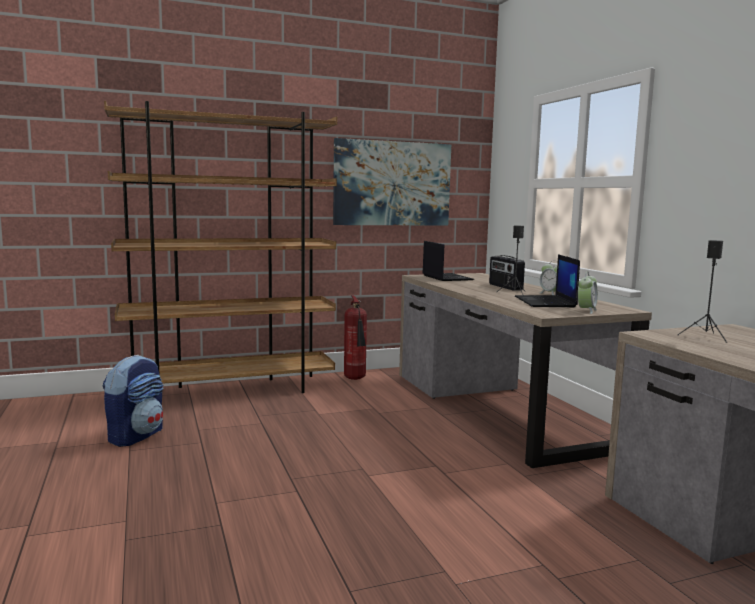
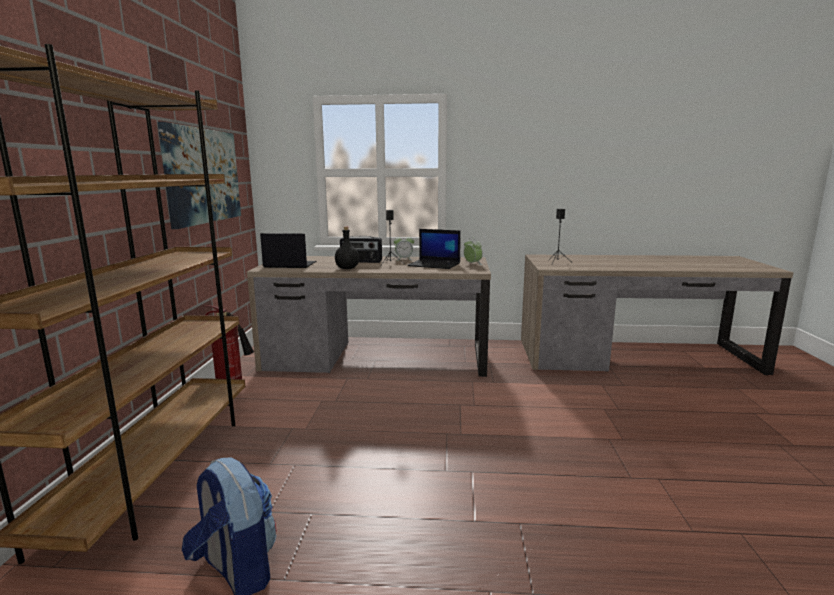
camera: 65 degrees left, 5 degrees up
(463, 287) = (347, 268): none -> black bottle

